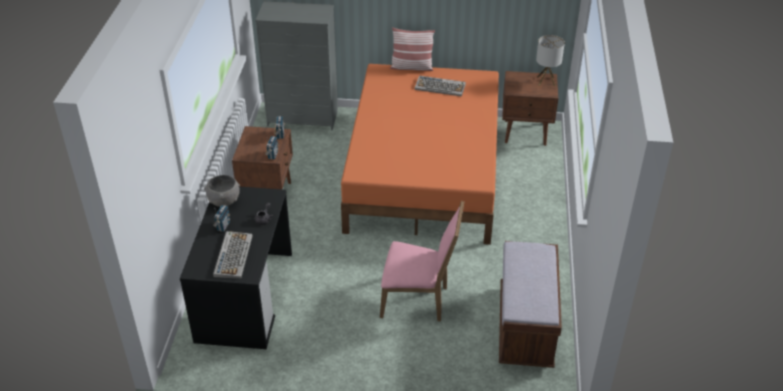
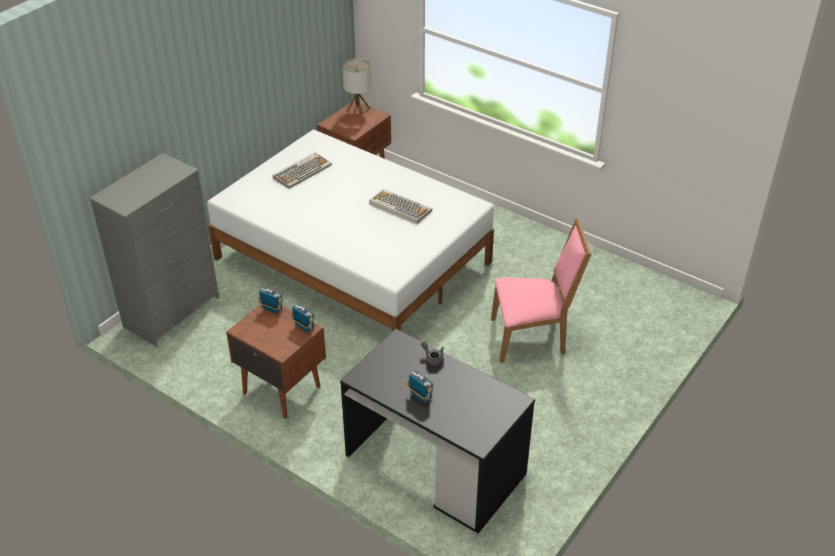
camera: 60 degrees left, 0 degrees up
(224, 201) = (376, 382): grey bowl -> none
(233, 255) = (475, 403): keyboard -> keyboard (399, 207)
(411, 67) = (248, 175): pillow -> none
(418, 300) = (532, 337): pink chair -> pink chair turned 45 degrees clockwise
(424, 172) = (353, 260): orange bed -> white bed
(525, 327) = (610, 286): brown bench -> none

